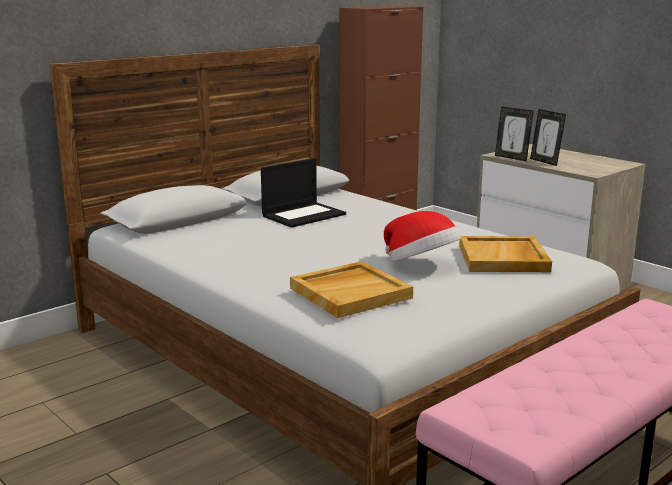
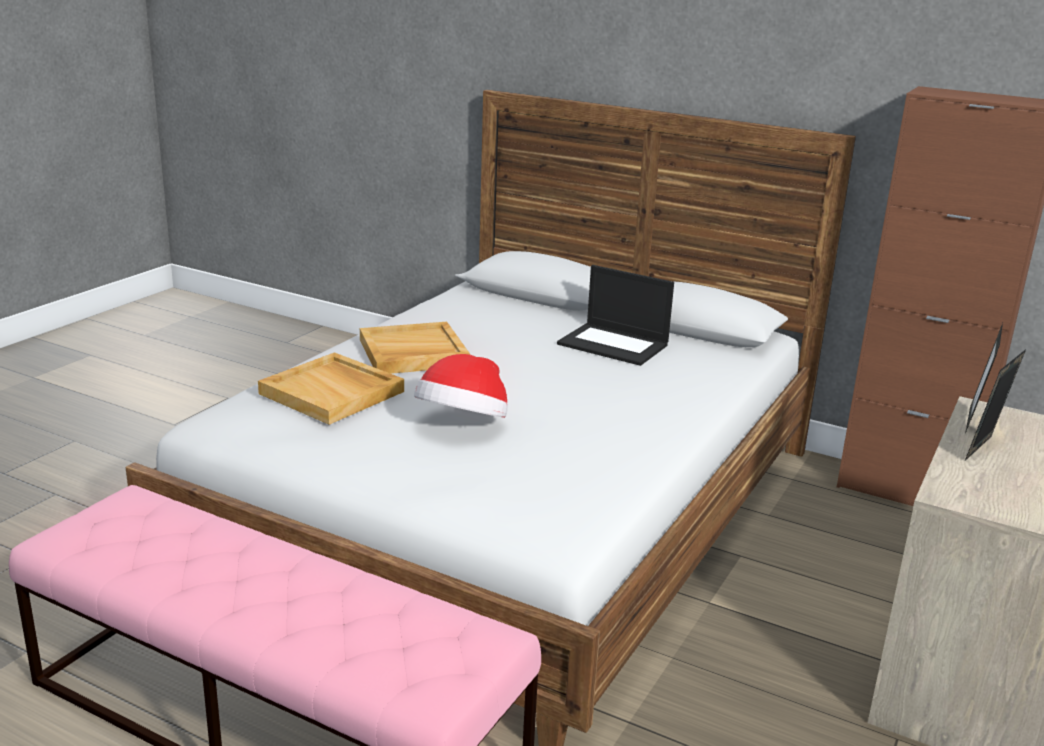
camera: 70 degrees right, 5 degrees up
(504, 258) = (521, 475): beige tray -> beige tray (412, 353)

